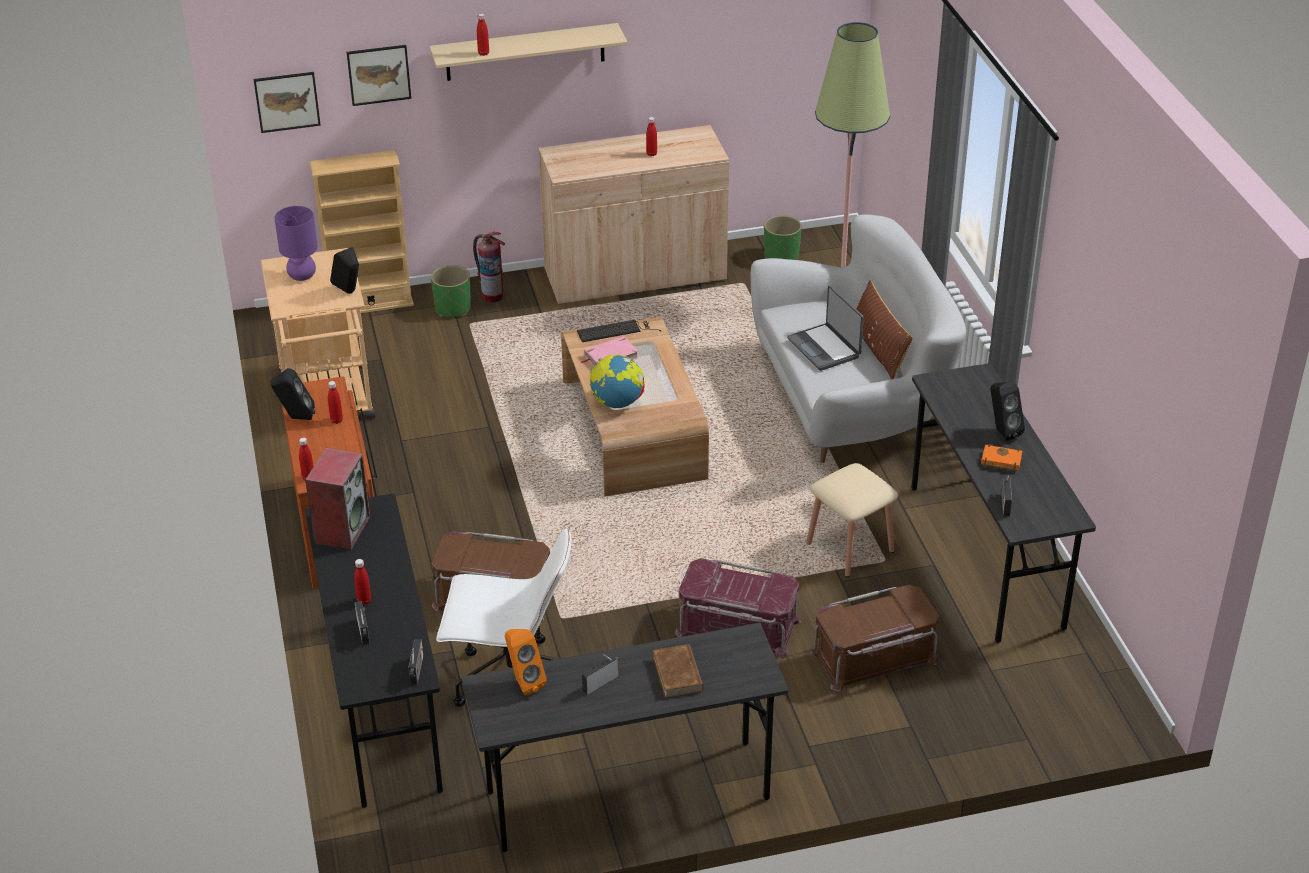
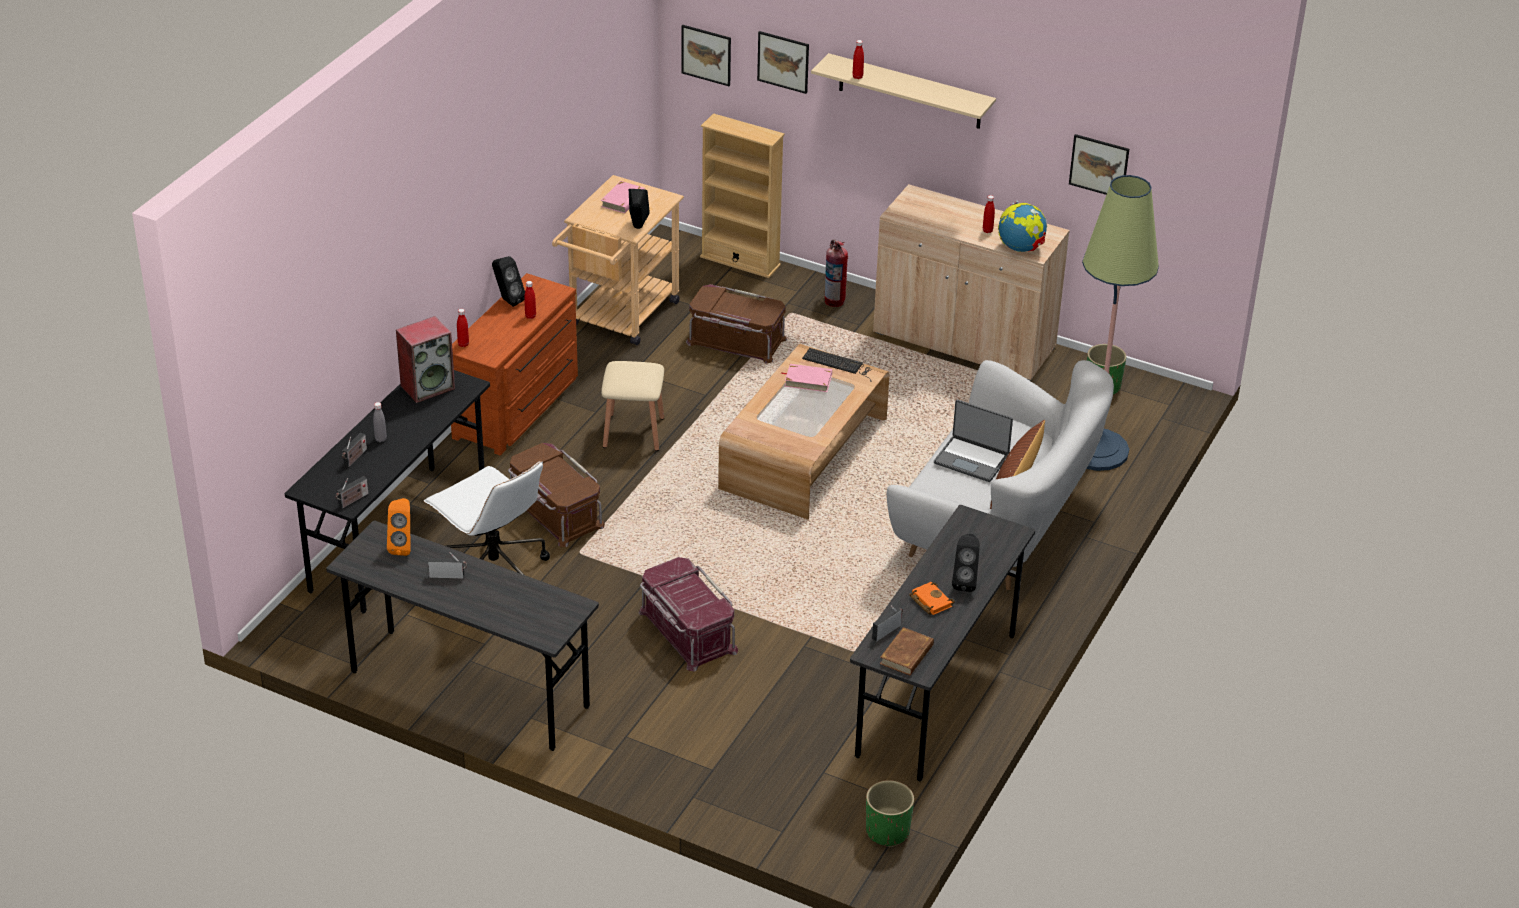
camera: 40 degrees right, 0 degrees up
(302, 276) = (623, 200): purple table lamp -> pink book
(364, 601) = (380, 439): red bottle -> grey bottle
(453, 308) = (794, 295): green planter -> green planter (888, 831)
(617, 403) = (766, 416): globe -> globe (1021, 248)
(678, 674) = (501, 600): brown book -> brown book (907, 654)
(729, 50) = (1099, 166): none -> picture
(825, 348) = (972, 459): laptop -> laptop turned 75 degrees counterclockwise
(850, 547) = (843, 627): beige stool -> beige stool (633, 432)
(874, 657) = (753, 710): brown storage box -> brown storage box (736, 342)

